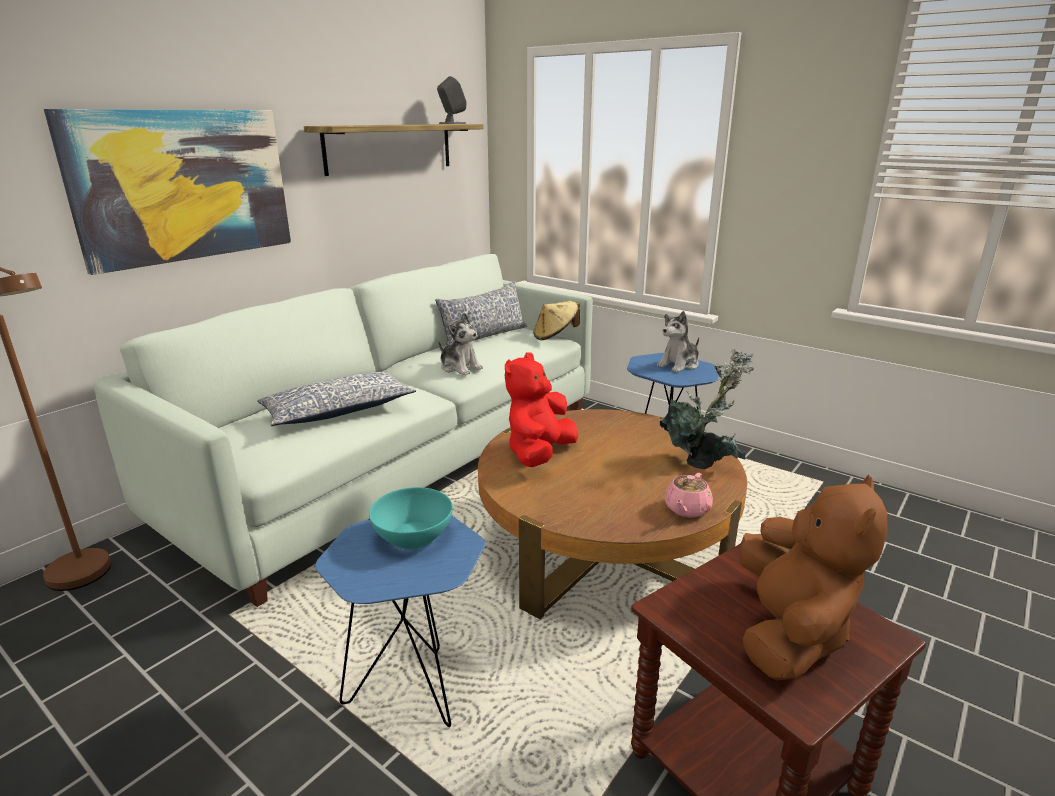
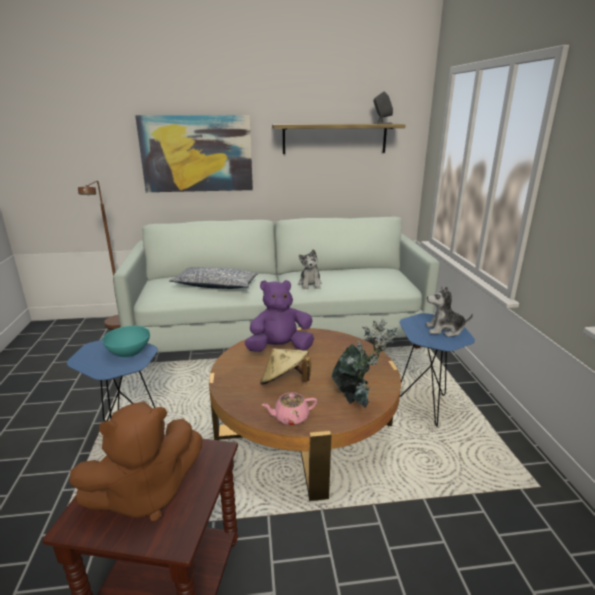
camera: 45 degrees right, 0 degrees up
(483, 336) = (360, 271): pillow -> none
(539, 454) = (280, 348): red plush toy -> purple plush toy
(555, 336) = (402, 283): beige hat -> beige hat (285, 382)

